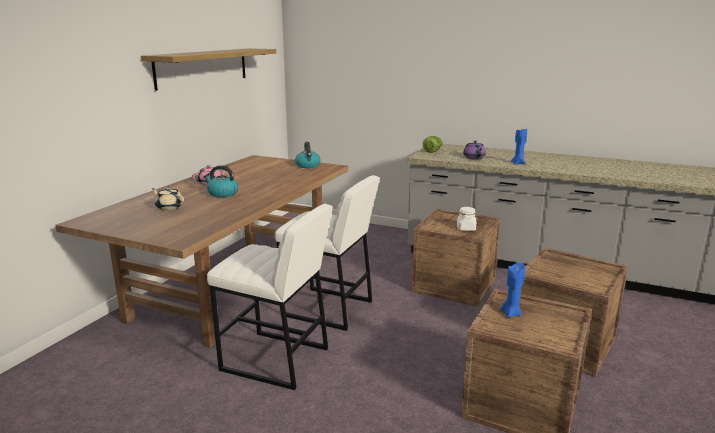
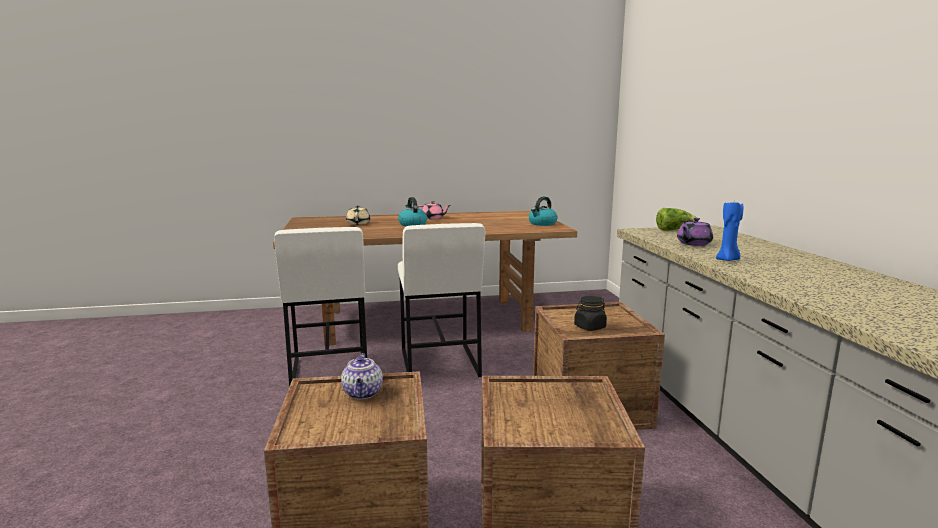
camera: 55 degrees right, 5 degrees down
(203, 67) = (478, 114): shelf -> none
(466, 228) = (589, 327): white jar -> black jar
(511, 313) = (363, 393): blue candle -> teapot

